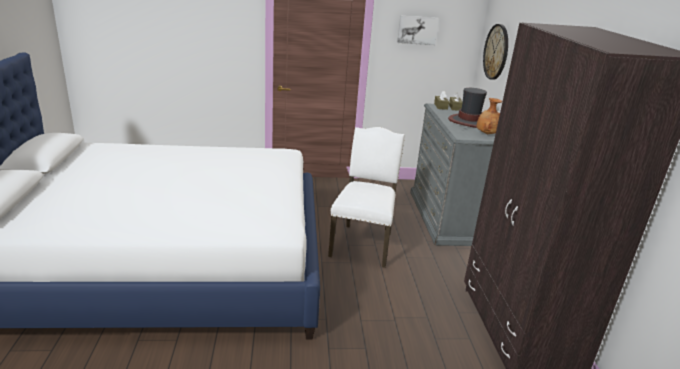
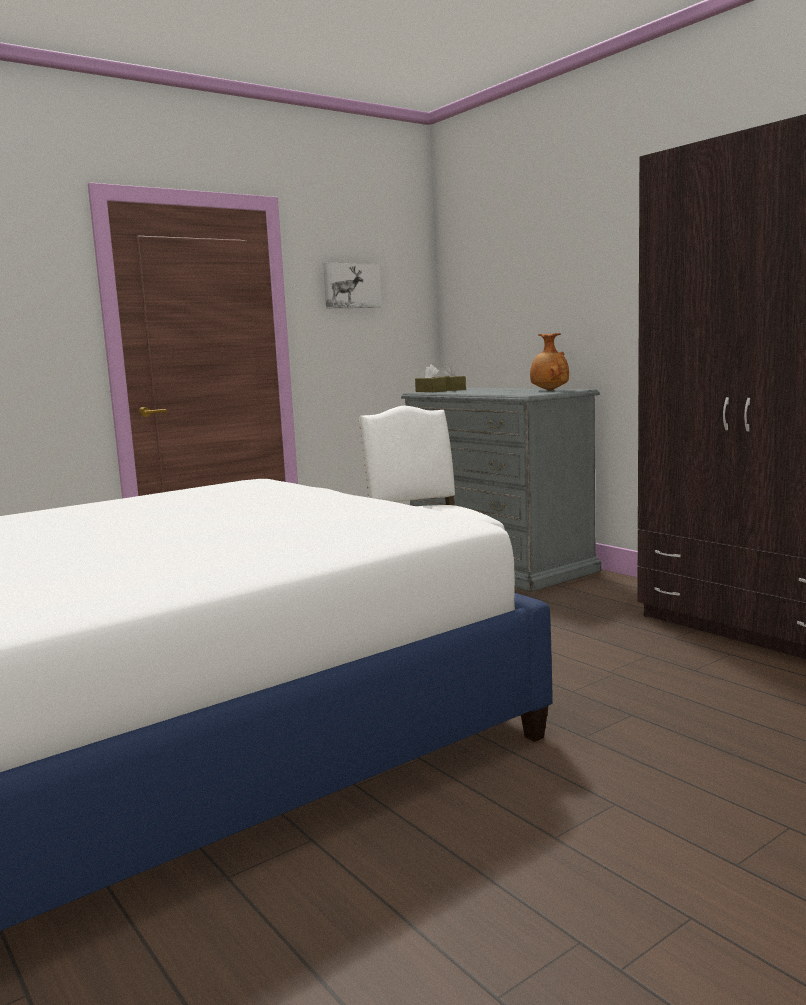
camera: 30 degrees left, 15 degrees down
(469, 121) = (501, 390): hat -> none
(496, 52) = (487, 294): wall clock -> none

